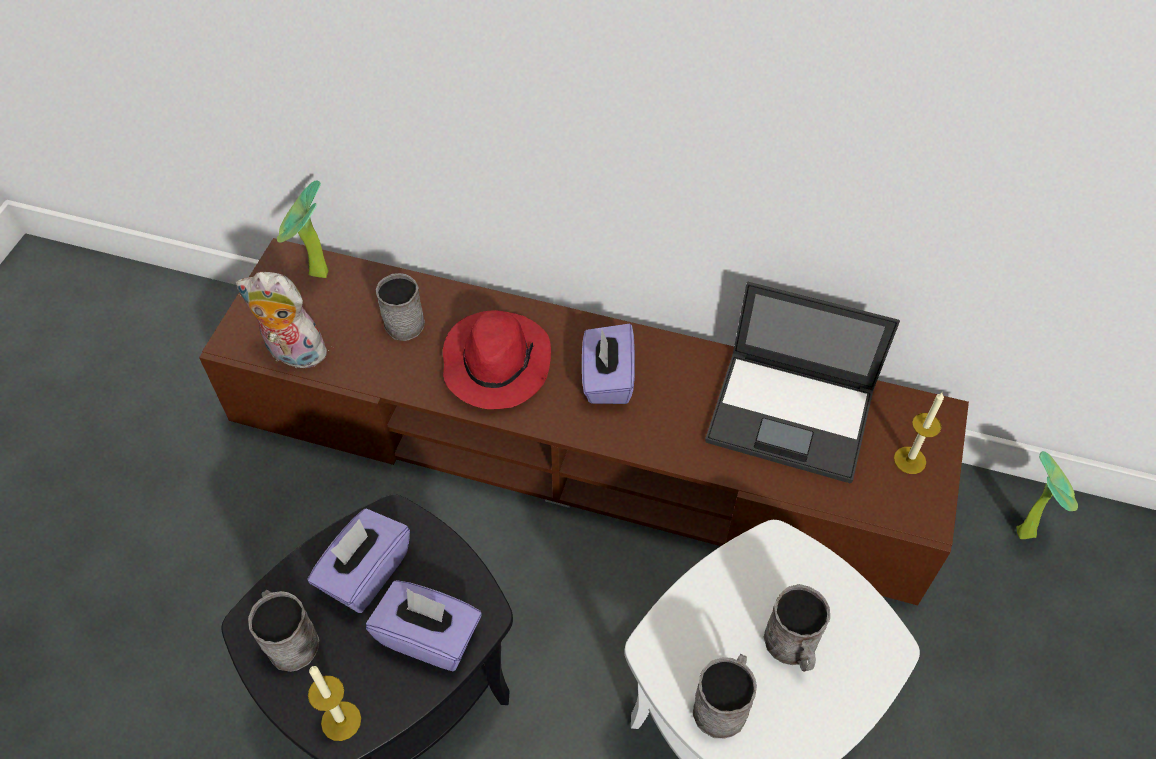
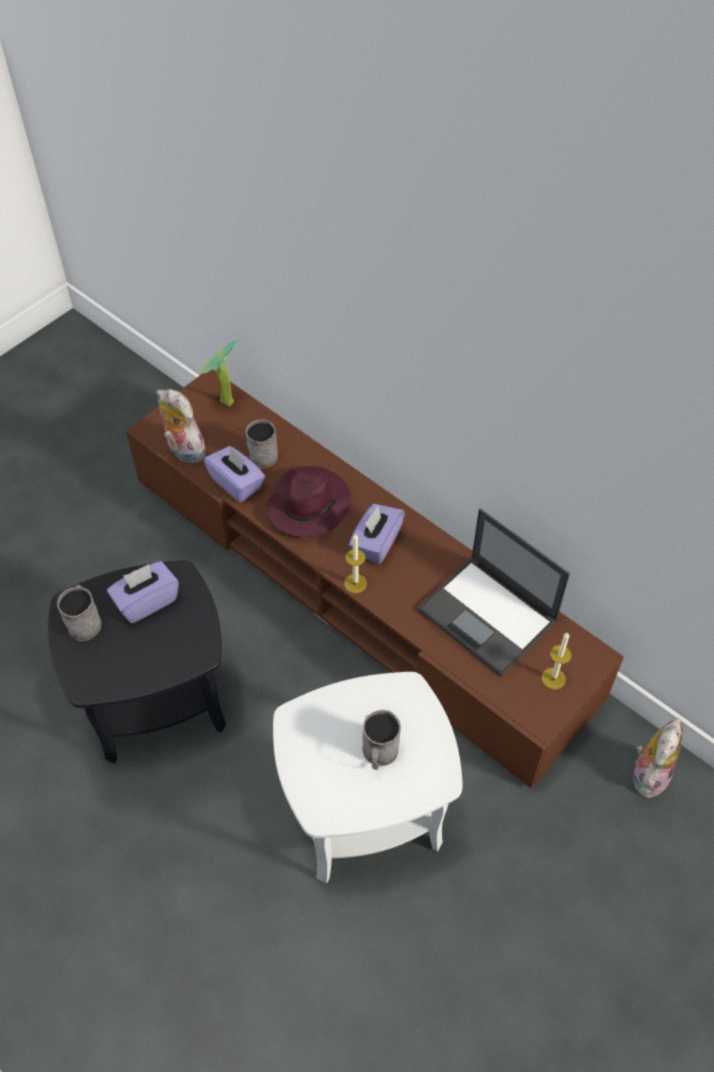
camera: 25 degrees right, 0 degrees up
(341, 721) = (89, 679): candle -> candle (355, 583)
(429, 636) = (164, 654): purple tissue box -> purple tissue box (237, 483)
(496, 362) = (309, 504): red hat -> purple hat
(723, 703) = (315, 767): grey mug -> none
(1027, 530) = (648, 773): potted plant -> plush toy

